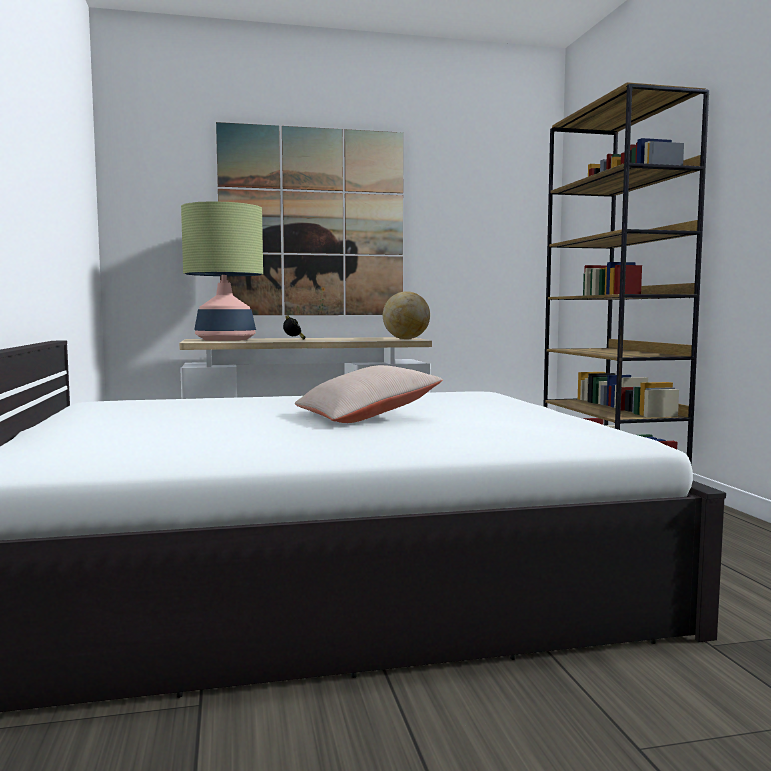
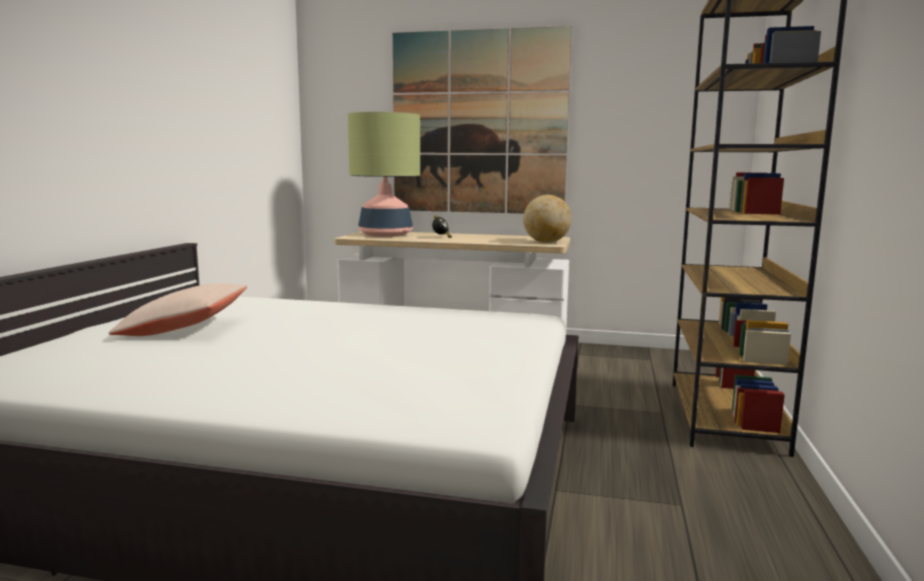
camera: 25 degrees right, 5 degrees up
(365, 416) = (336, 344): beige pillow -> beige pillow (184, 328)

